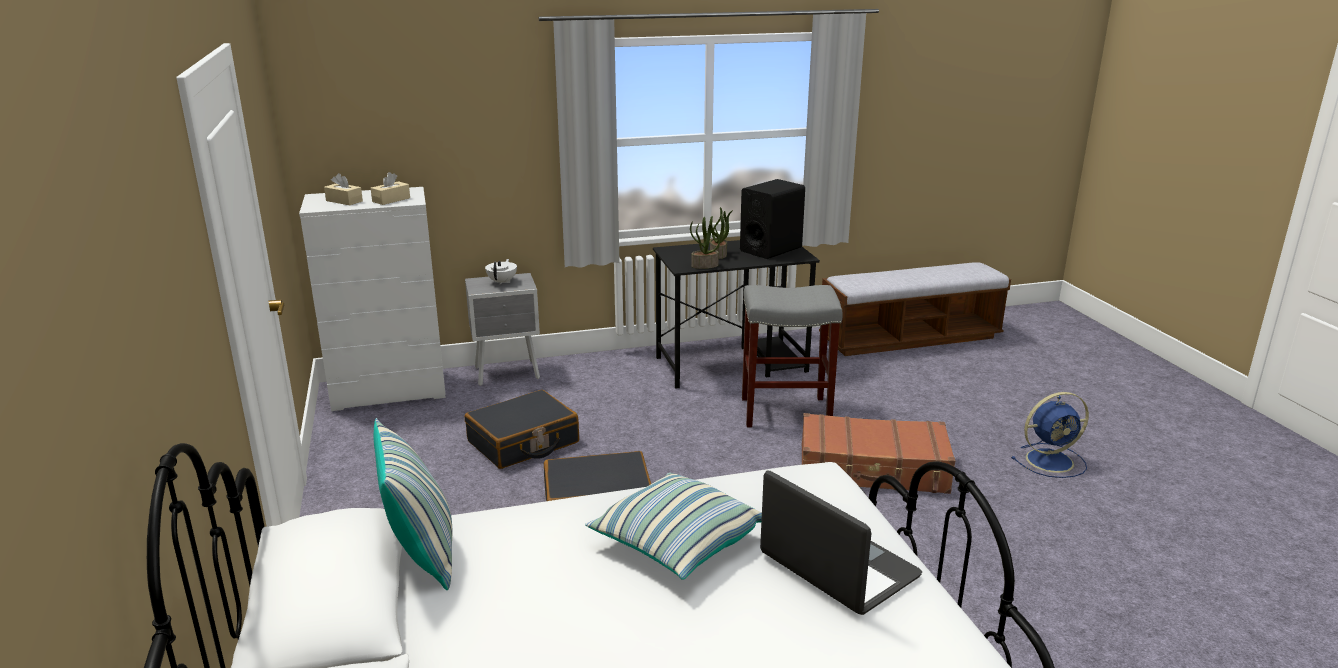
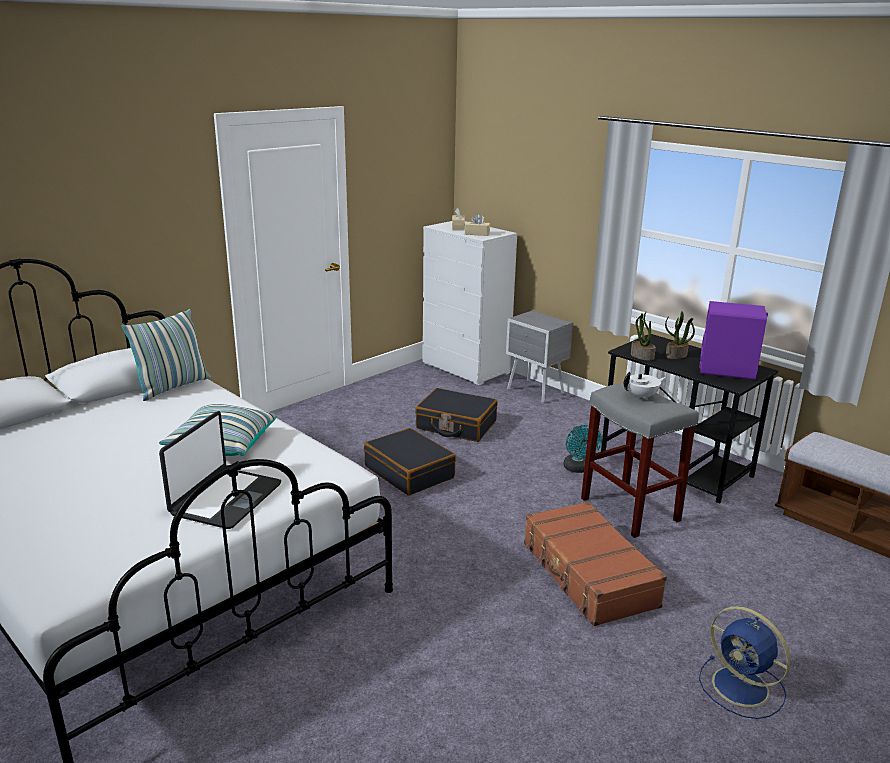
camera: 60 degrees right, 0 degrees up
(502, 282) = (543, 320): white teapot -> white teapot (642, 396)
(692, 409) = (578, 469): none -> turquoise fan
(771, 249) = (727, 370): black speaker -> purple speaker

